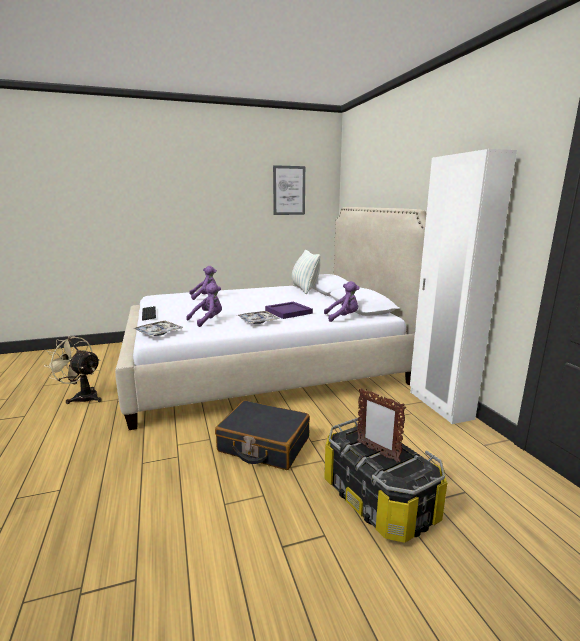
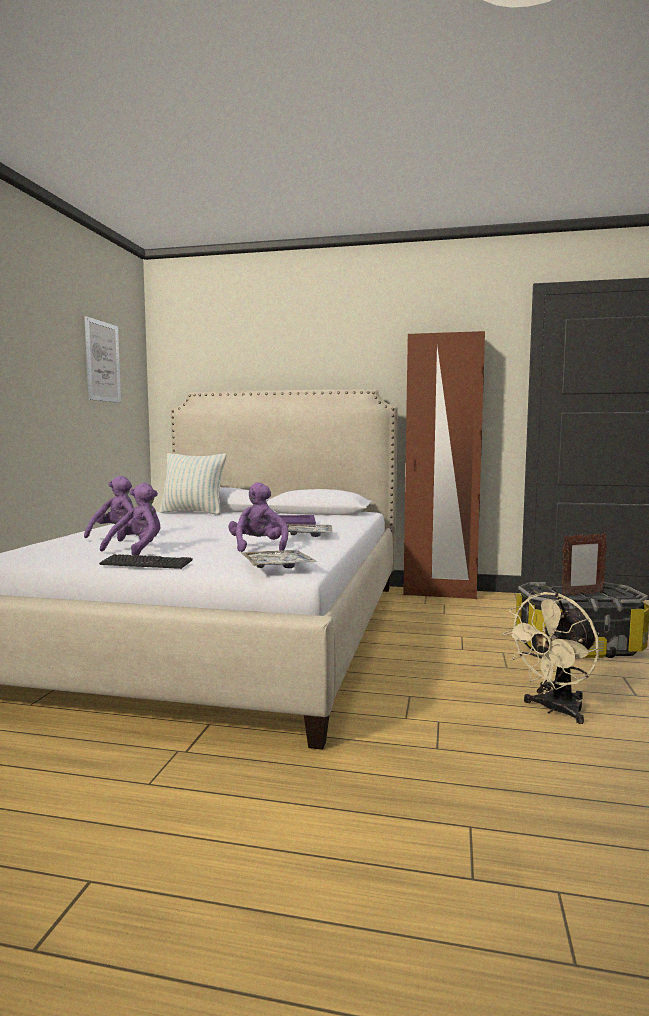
camera: 60 degrees left, 10 degrees down
(82, 397) = (102, 790): beige fan -> beige fan (555, 710)
(263, 445) = (451, 670): black suitcase -> none
(343, 317) = (349, 518): purple plush toy -> purple plush toy (137, 549)
(439, 405) = (439, 593): white wardrobe -> brown wardrobe

